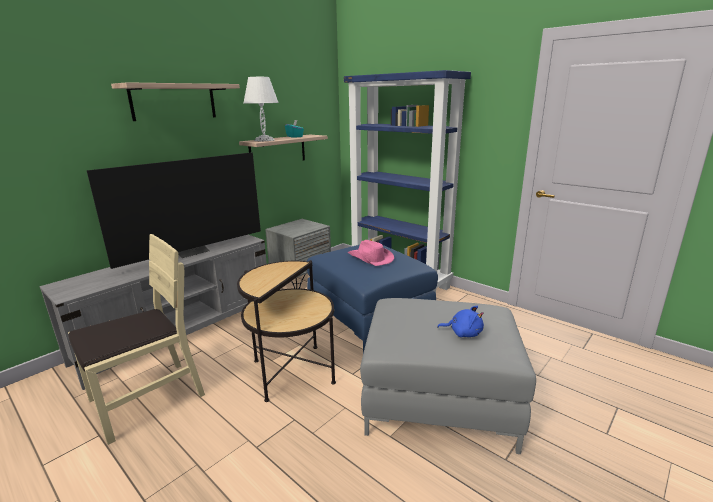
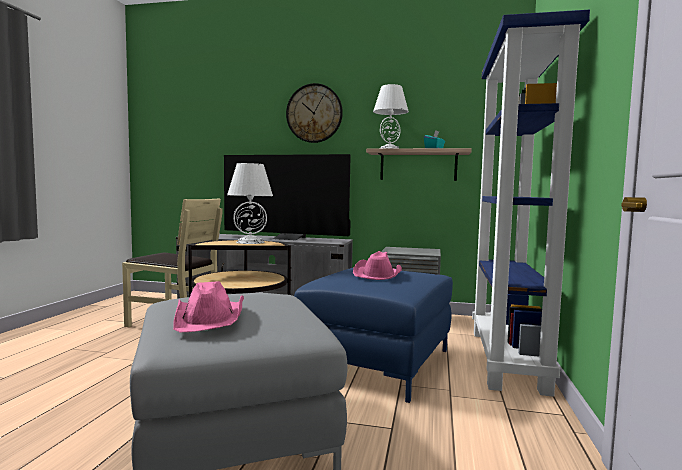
camera: 60 degrees right, 15 degrees down
(174, 102) = (314, 113): shelf -> wall clock
(271, 271) = (250, 242): none -> white table lamp
(463, 333) = (210, 317): blue plush toy -> pink hat

